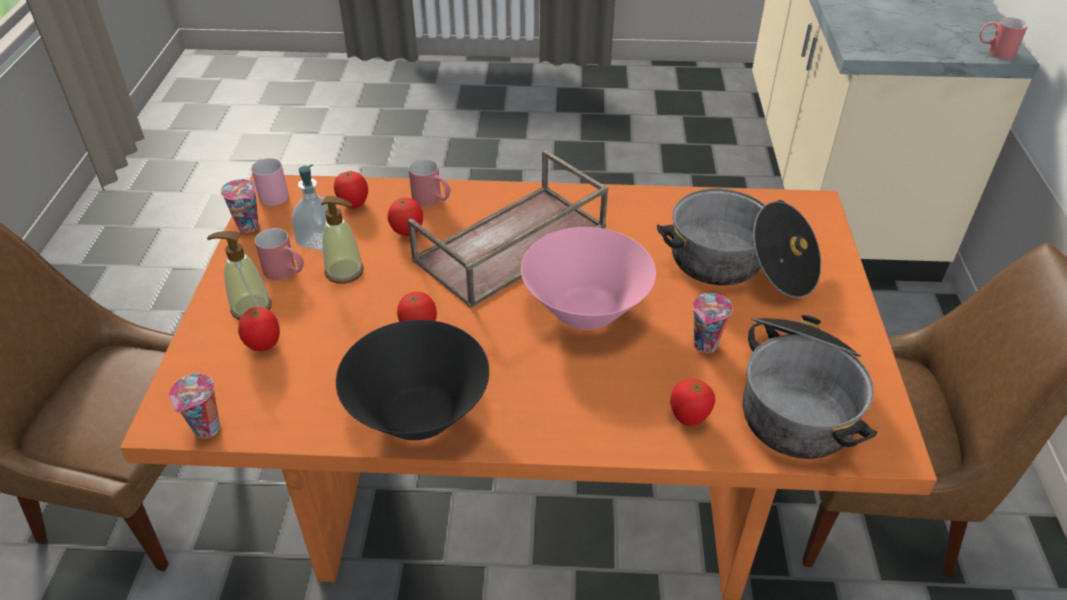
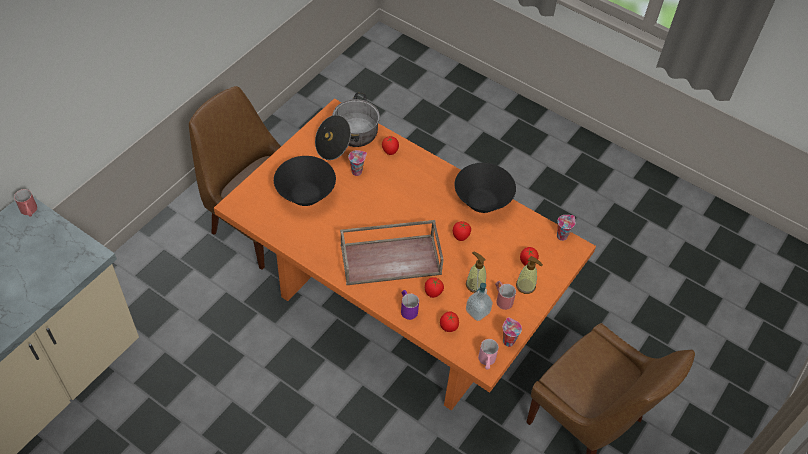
camera: 150 degrees left, 10 degrees up
(432, 201) = (407, 308): red mug -> purple mug
(586, 309) = (387, 210): pink bowl -> none
(738, 266) = (305, 195): cooking pot -> black bowl

